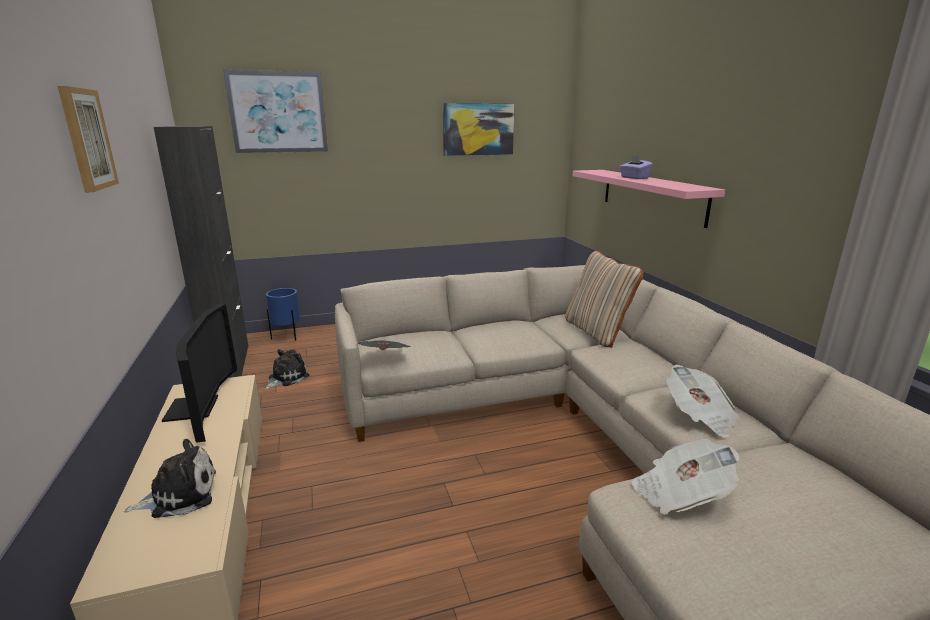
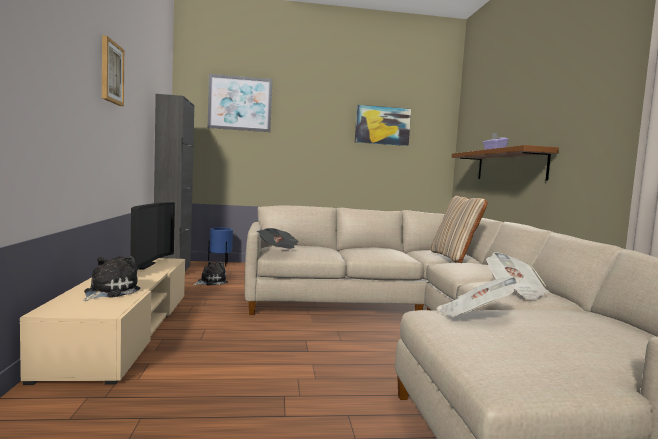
camera: 10 degrees right, 15 degrees down
(180, 495) = (109, 292): plush toy -> plush toy turned 60 degrees counterclockwise
(651, 195) = (509, 165): pink shelf -> brown shelf

